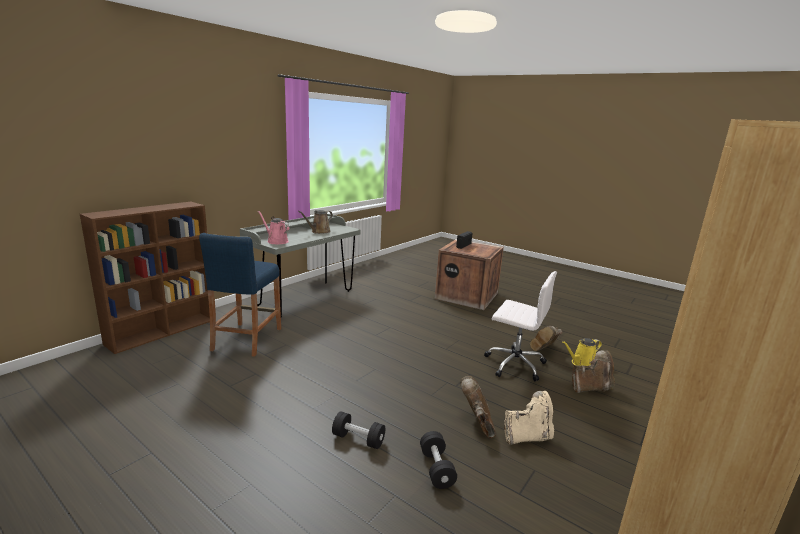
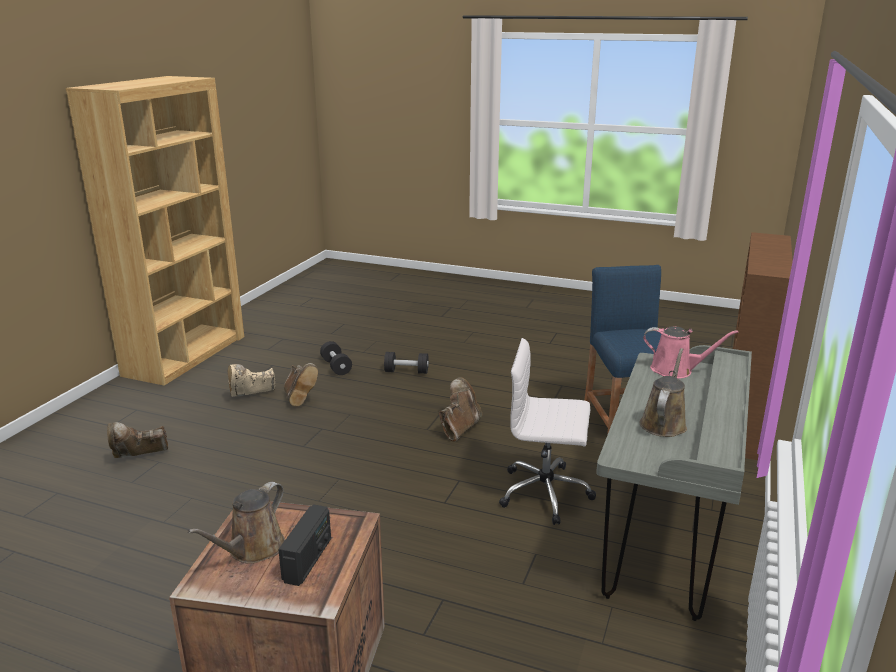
camera: 165 degrees right, 5 degrees up
(481, 249) = (252, 549): none -> brown watering can
(514, 364) = (235, 473): white office chair -> white office chair (546, 493)
(544, 350) = (167, 512): brown boot -> brown boot (459, 428)
(581, 364) = (120, 496): yellow watering can -> none

